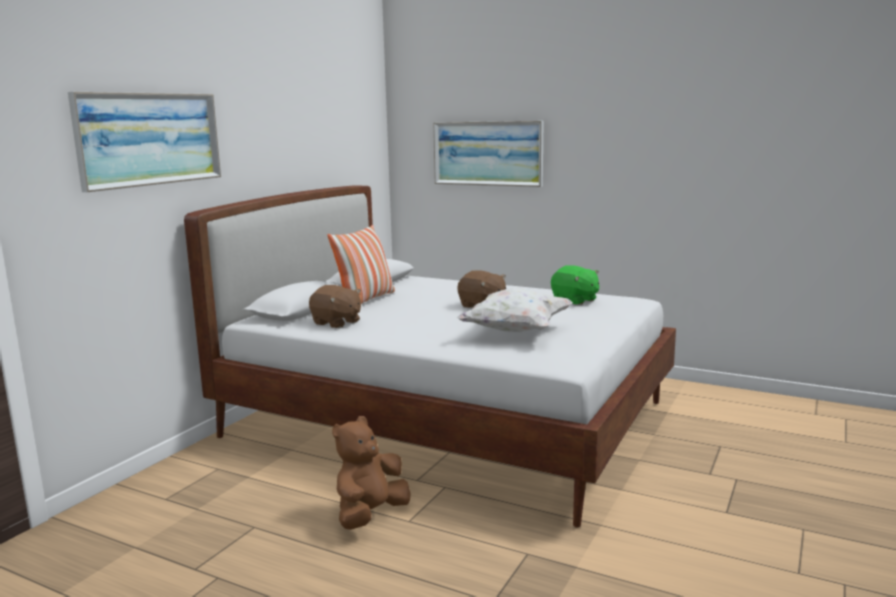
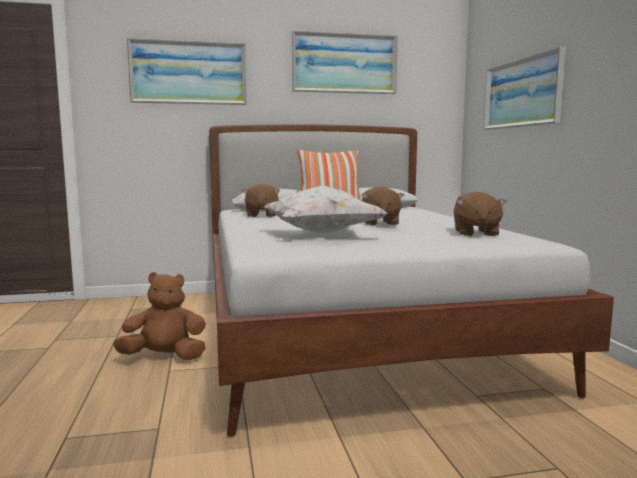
camera: 50 degrees right, 5 degrees down
(300, 114) = (344, 63): none -> picture
(575, 300) = (475, 233): green plush toy -> brown plush toy

